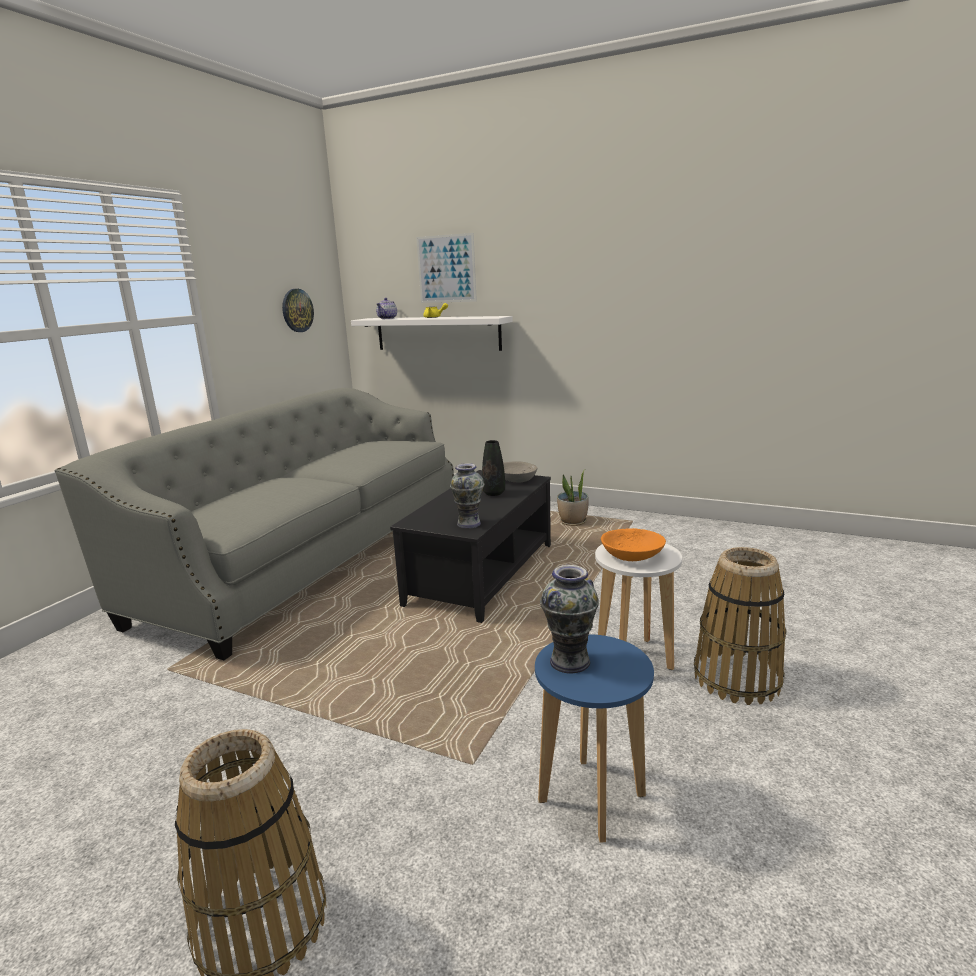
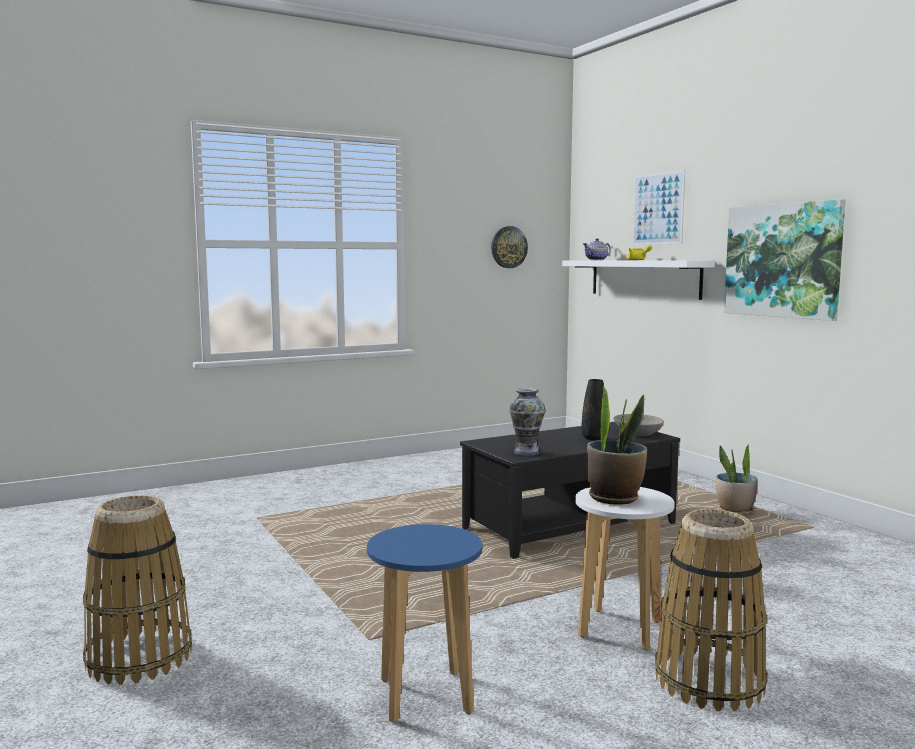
camera: 35 degrees right, 10 degrees down
(311, 555) = (442, 477): grey sofa -> none
(570, 661) = (412, 536): vase -> none
(578, 315) = (782, 260): none -> picture
(632, 556) = (614, 498): orange bowl -> potted plant

